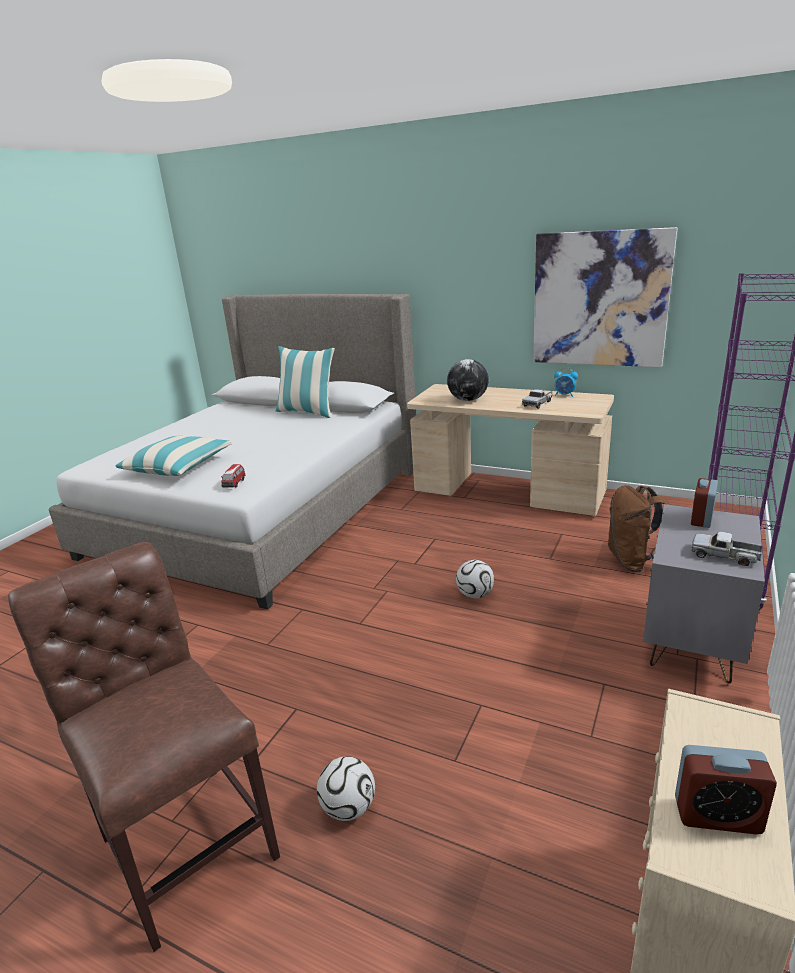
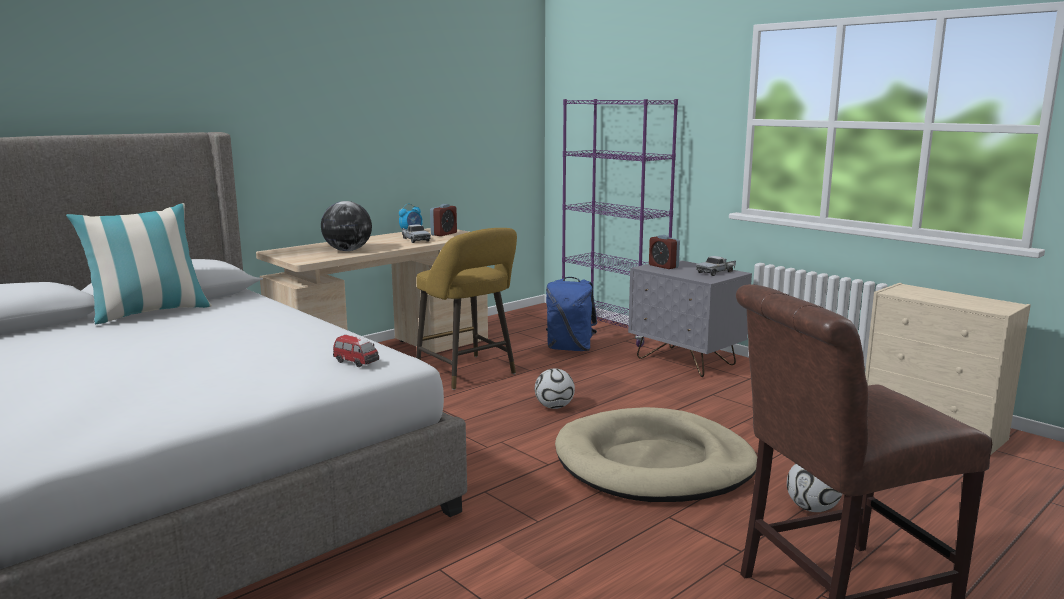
camera: 70 degrees left, 10 degrees down
(178, 467) = (204, 390): pillow -> none
(393, 679) = (654, 463): none -> beige dog bed
(509, 535) = (468, 373): none -> yellow stool
(599, 299) = (419, 133): picture -> none
(635, 562) = (570, 348): brown backpack -> blue backpack
(717, 815) = (972, 302): alarm clock -> alarm clock (444, 234)

